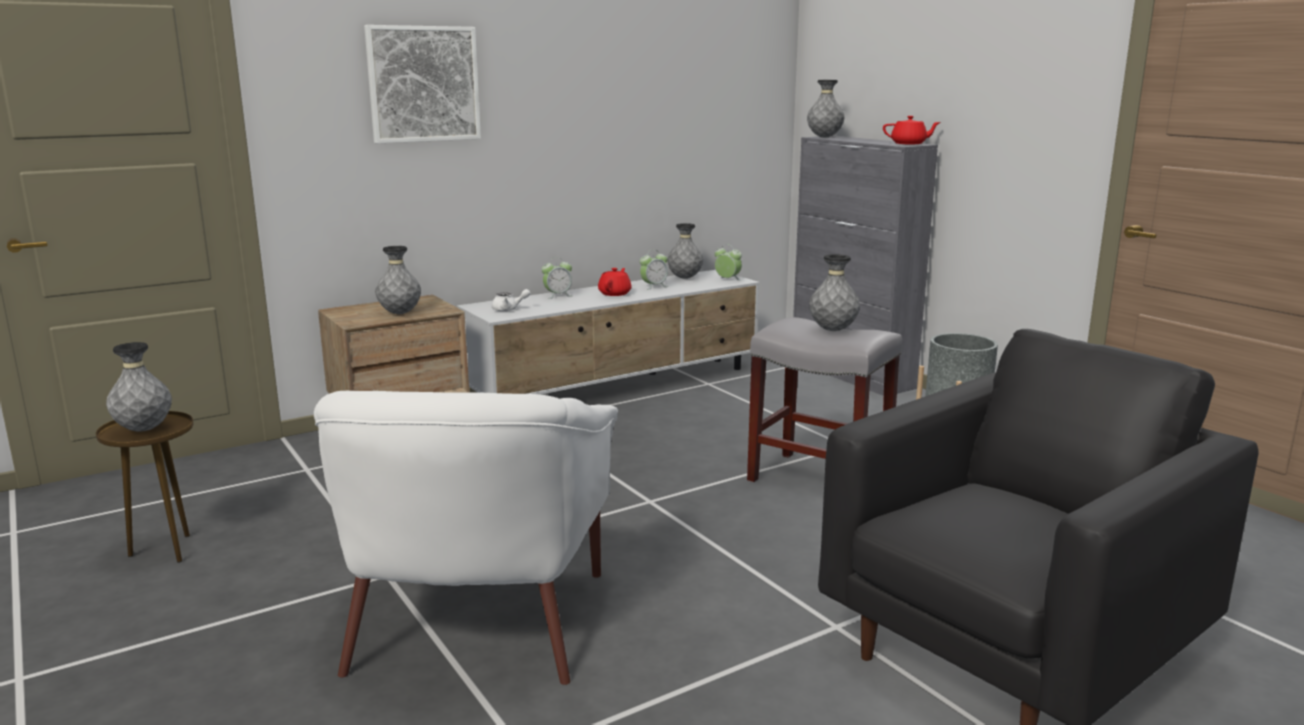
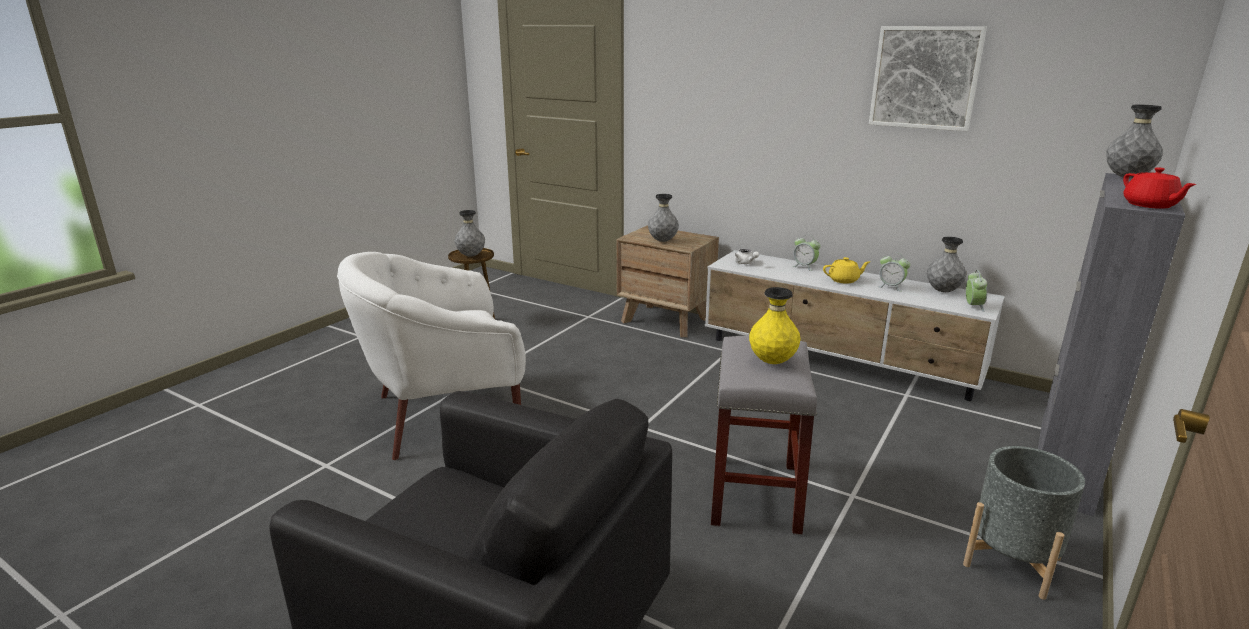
camera: 65 degrees right, 5 degrees up
(423, 84) = (733, 80): picture -> picture (925, 78)
(615, 293) = (844, 280): red teapot -> yellow teapot
(832, 330) = (772, 362): grey vase -> yellow vase

